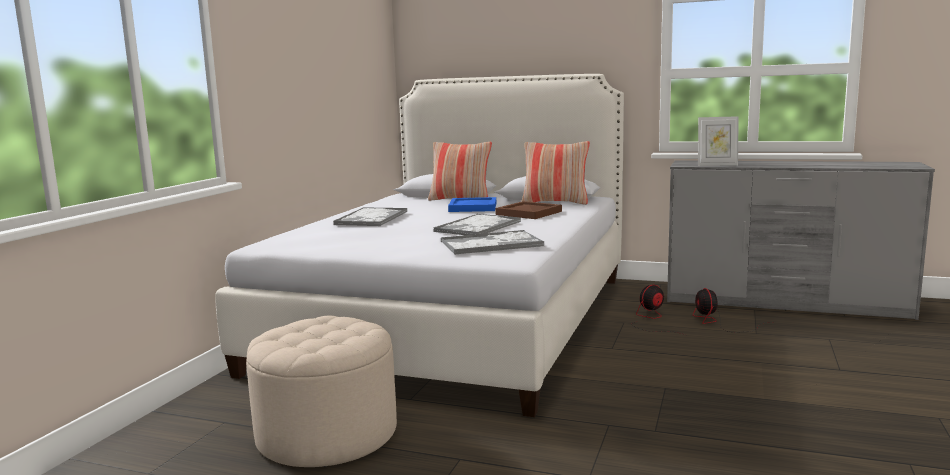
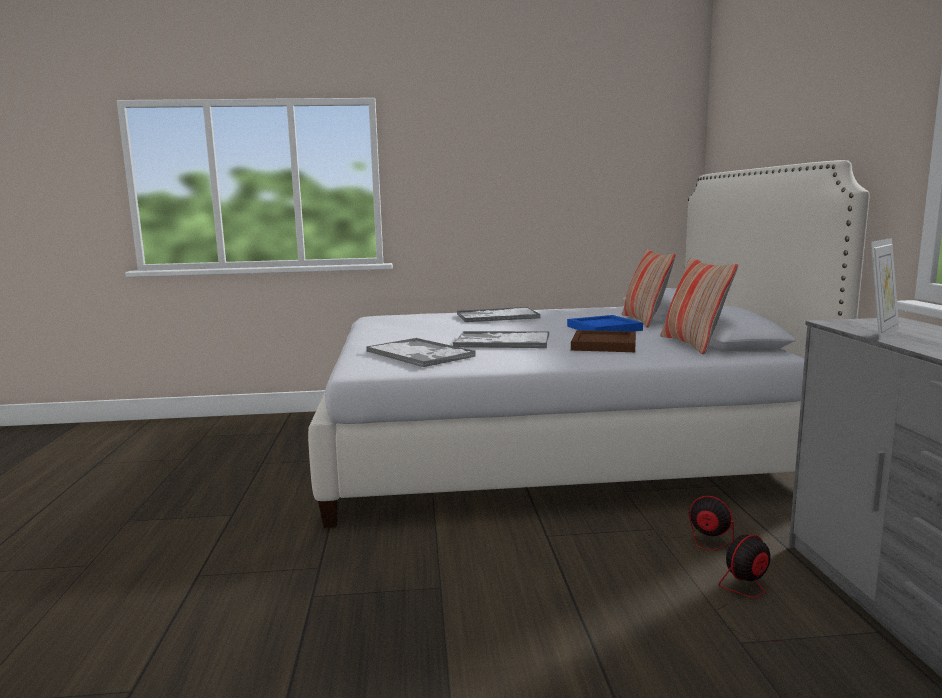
camera: 65 degrees right, 0 degrees up
(327, 434) = (268, 462): beige ottoman -> none
(717, 165) = (880, 333): picture frame -> picture frame turned 120 degrees counterclockwise

